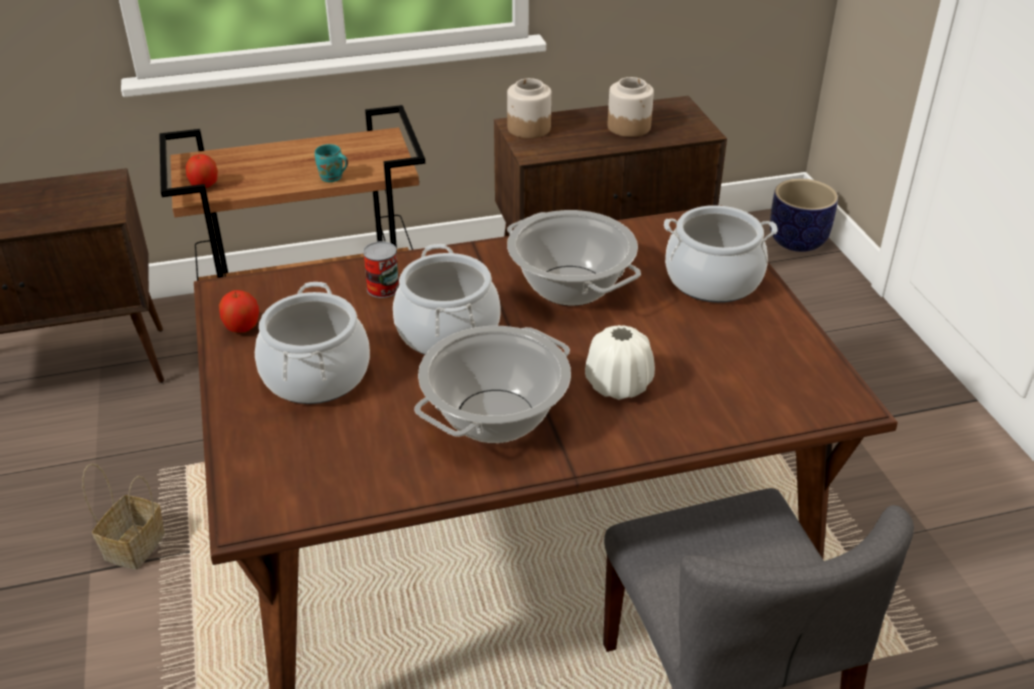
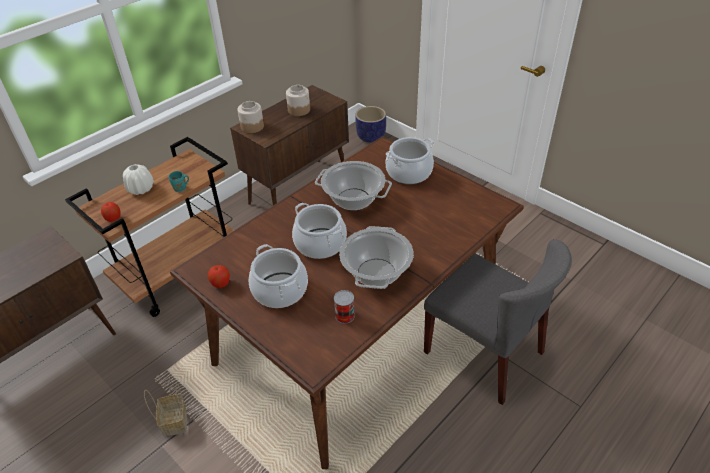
camera: 30 degrees left, 5 degrees up
(383, 288) = (270, 235): can -> can (344, 315)
(618, 385) = (413, 236): white vase -> white vase (141, 189)

